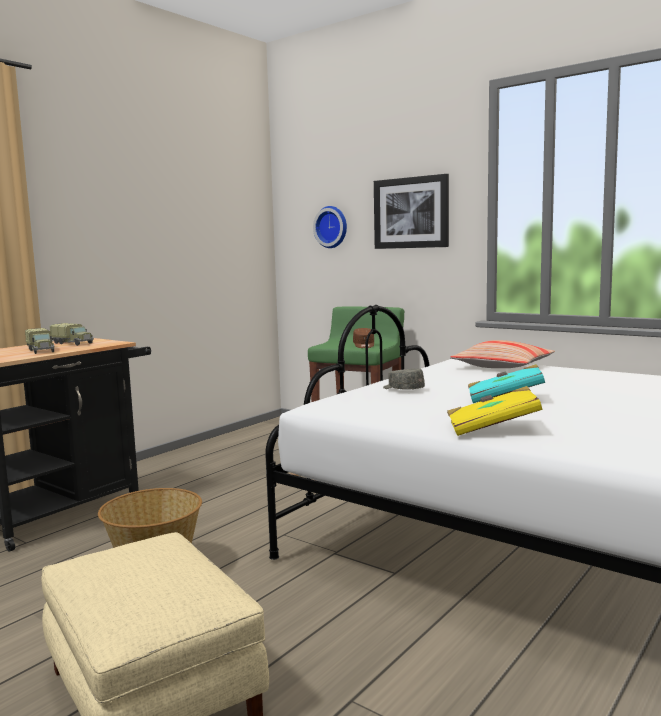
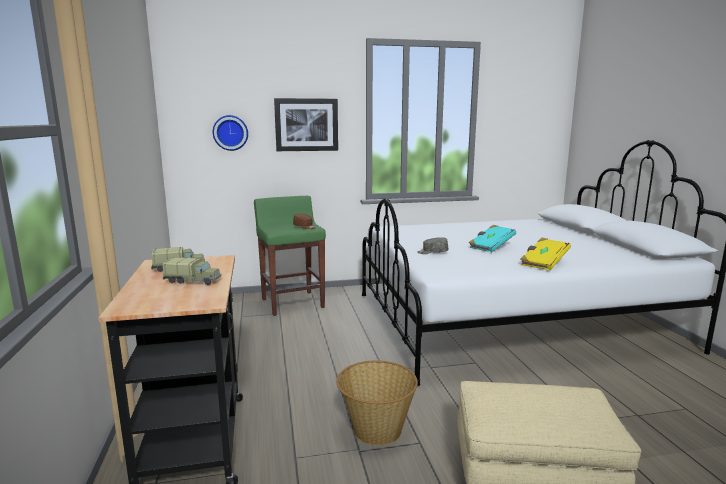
camera: 50 degrees left, 5 degrees up
(502, 366) = (419, 228): pillow -> none

